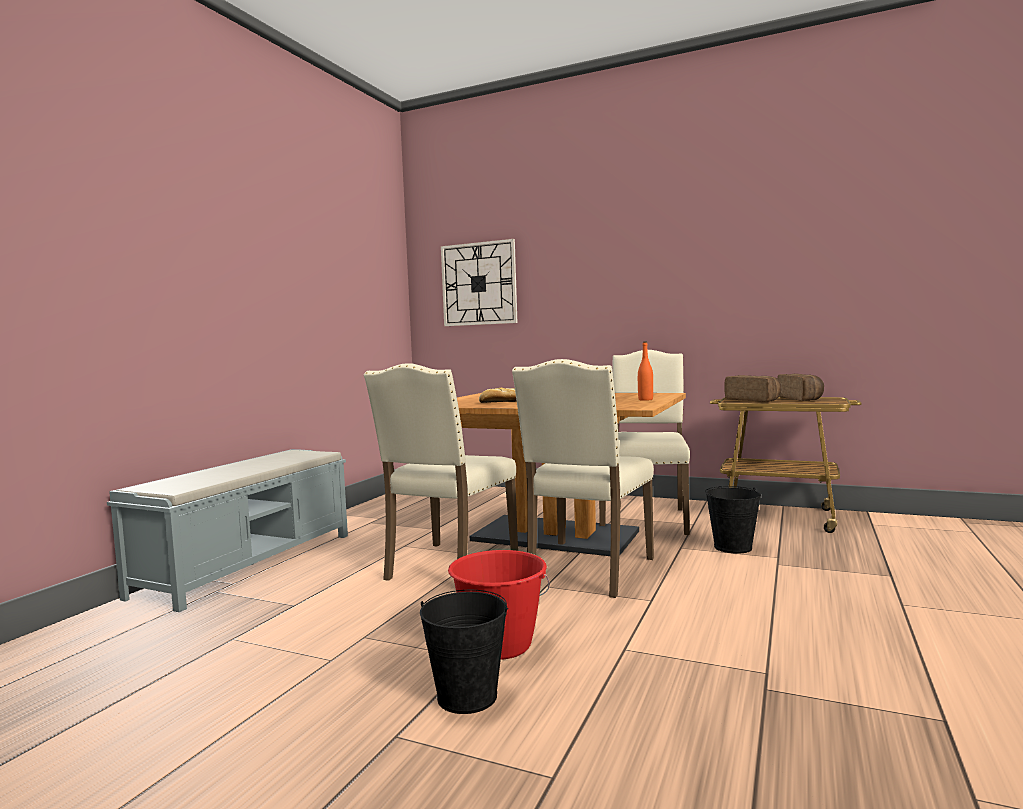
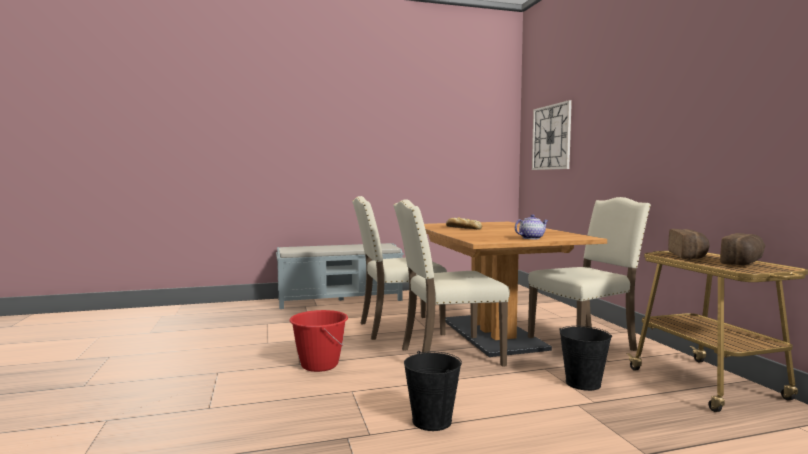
camera: 50 degrees right, 0 degrees up
(467, 697) = (261, 374): black bucket -> black bucket (431, 421)
(645, 399) = (531, 238): orange bottle -> teapot

